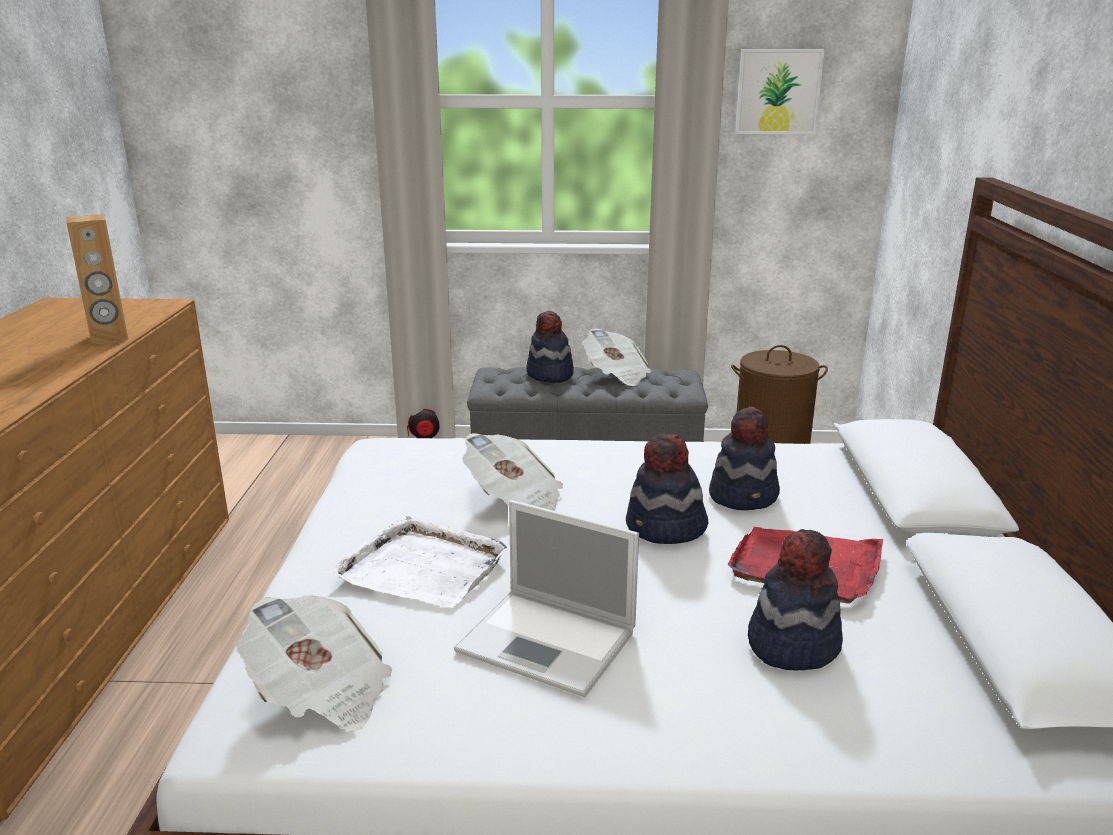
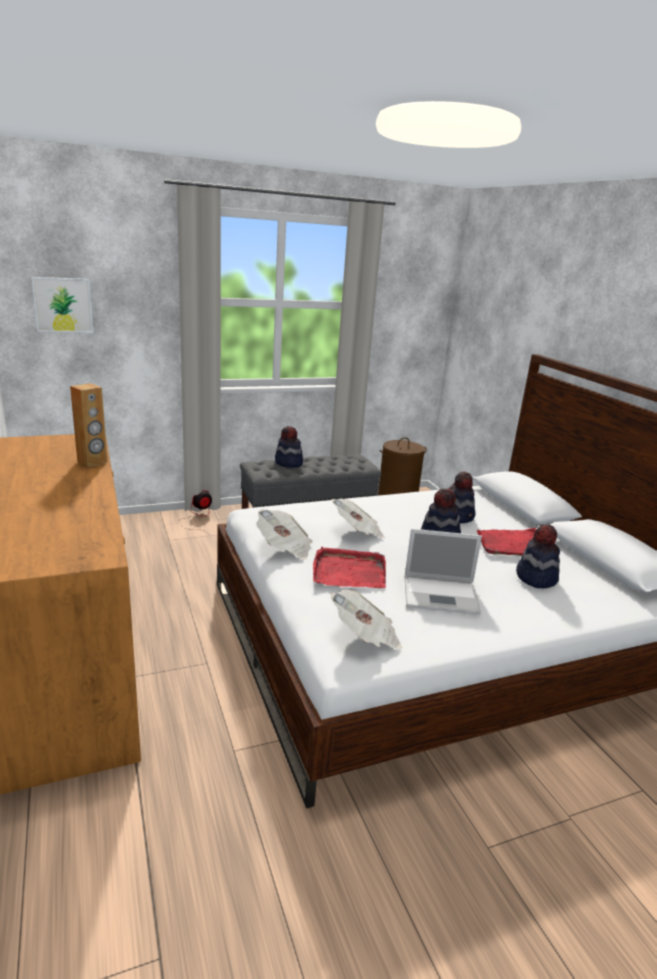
camera: 25 degrees left, 0 degrees up
(423, 567) = (348, 572): white tray -> red tray
(616, 375) = (324, 460): newspaper -> newspaper (284, 548)
(778, 92) = (398, 301): picture -> picture (63, 305)

